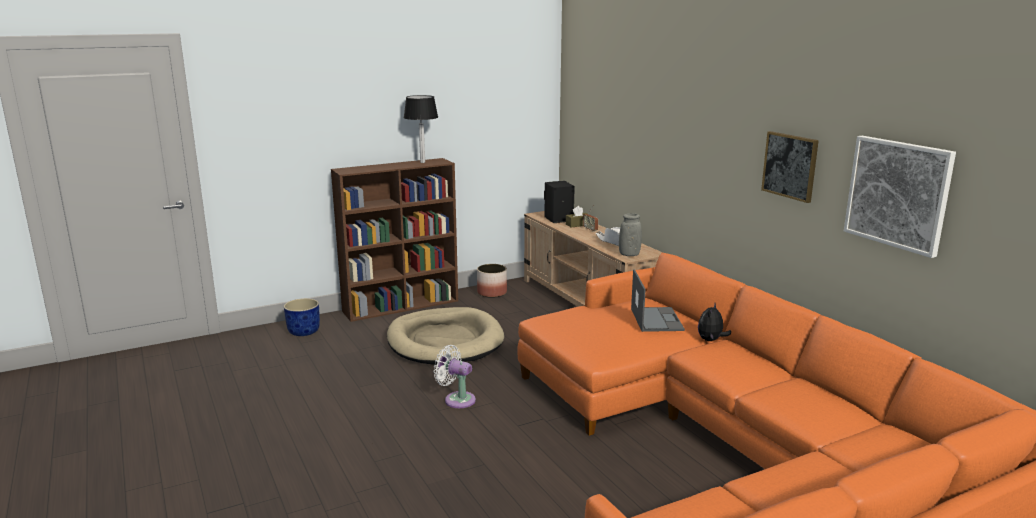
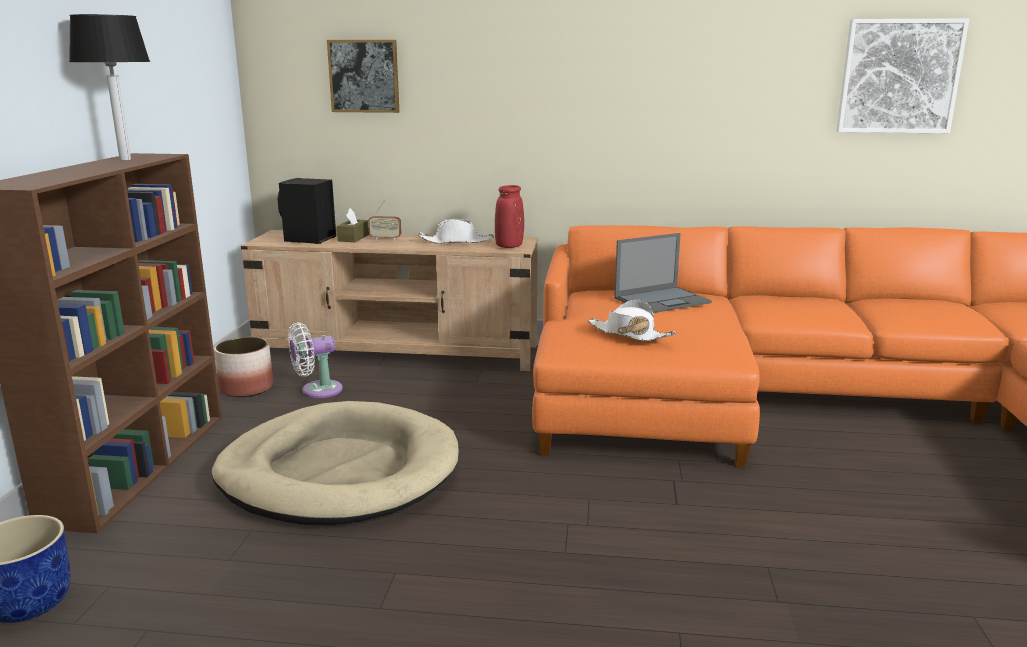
camera: 55 degrees left, 0 degrees up
(457, 399) = (548, 524): white fan -> white fan (317, 391)
(581, 326) = (629, 333): none -> white hat
(629, 254) = (509, 246): grey vase -> red vase
(656, 319) = (663, 300): laptop -> laptop turned 120 degrees clockwise
(711, 340) = (733, 301): plush toy -> none
(790, 166) = (747, 73): picture -> picture (364, 76)

